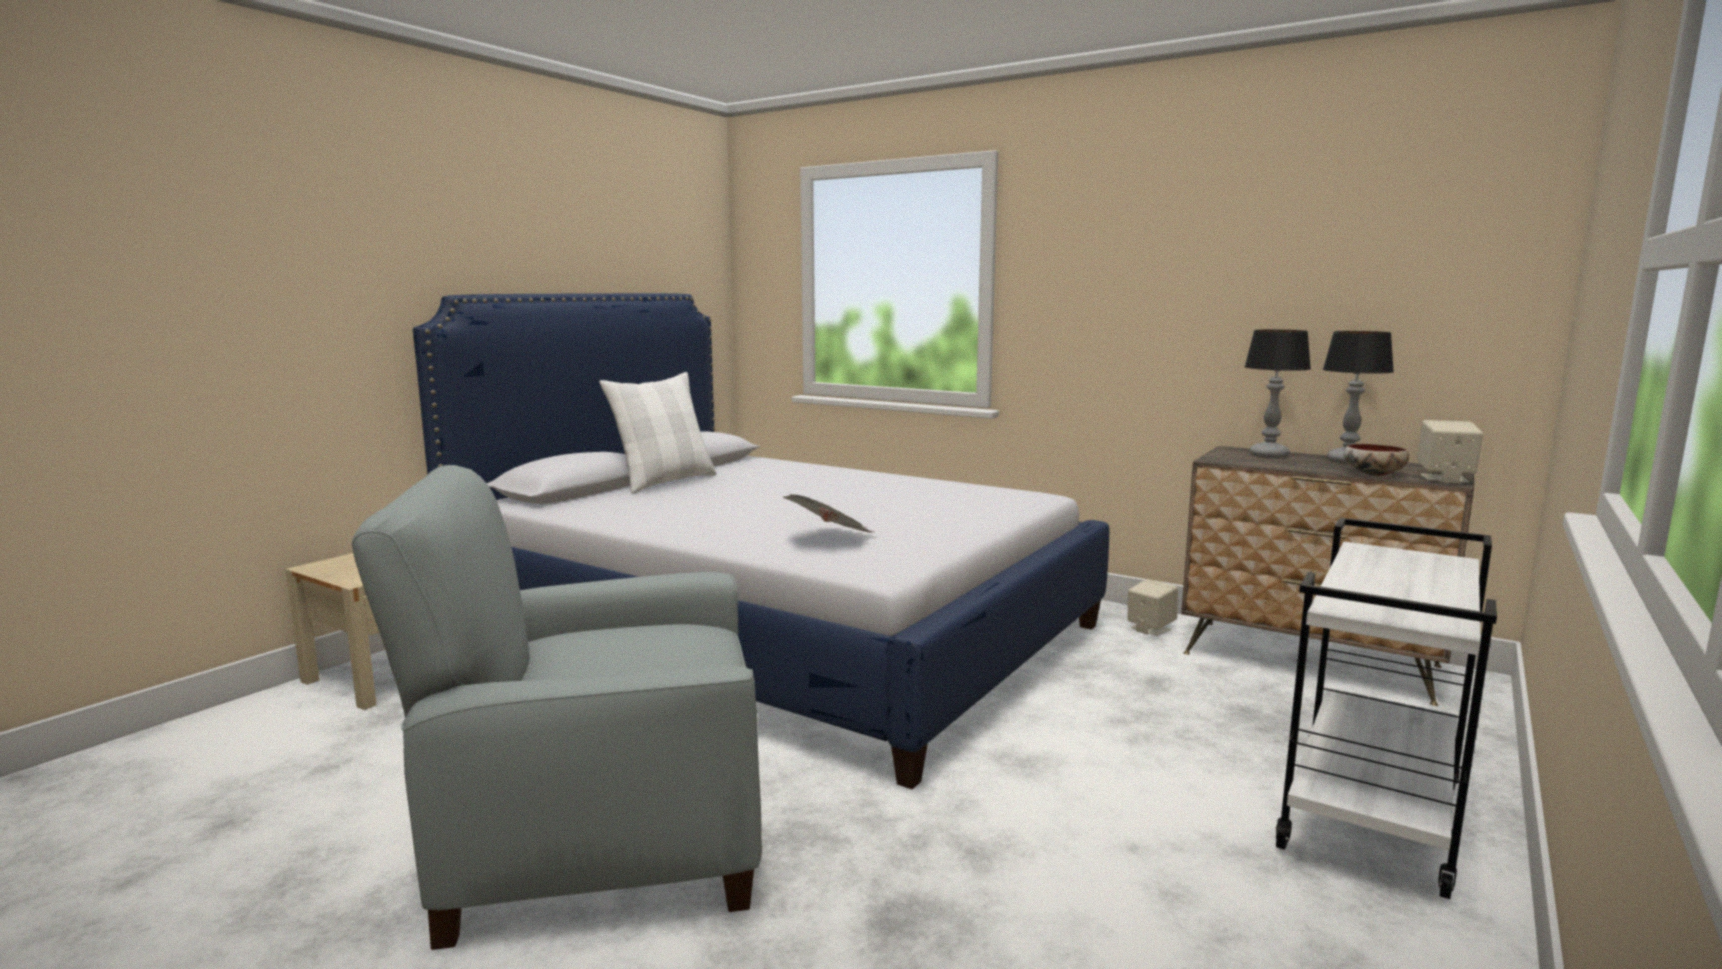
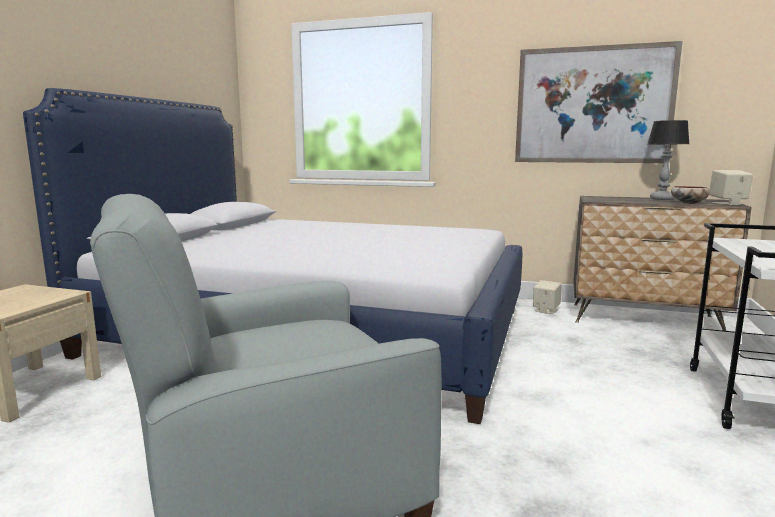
camera: 15 degrees left, 0 degrees up
(664, 482) = (223, 233): white pillow -> none
(831, 538) = (386, 256): newspaper -> none
(1243, 299) = (593, 105): none -> picture
(1269, 455) = (616, 198): table lamp -> none

